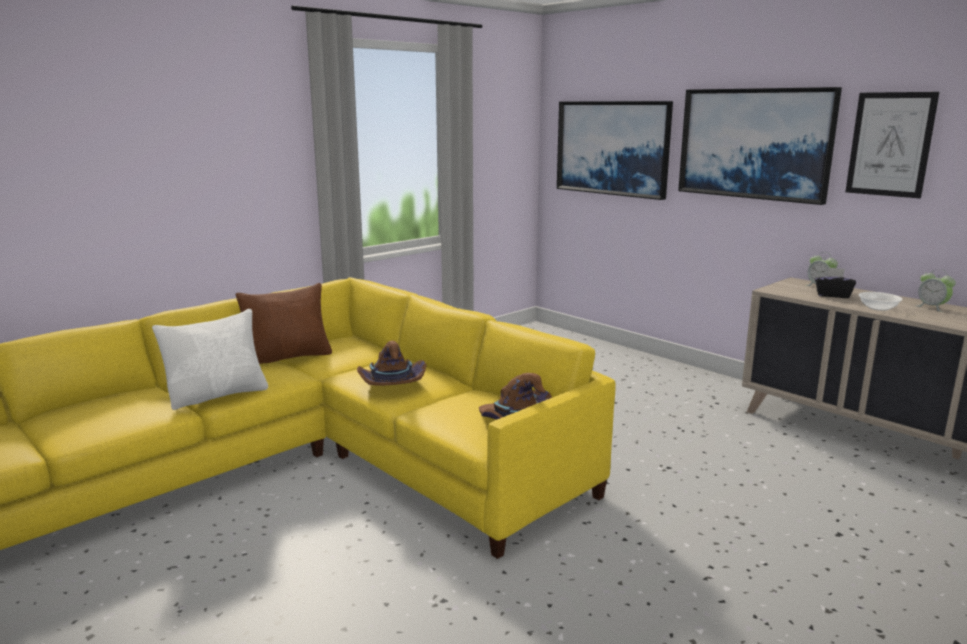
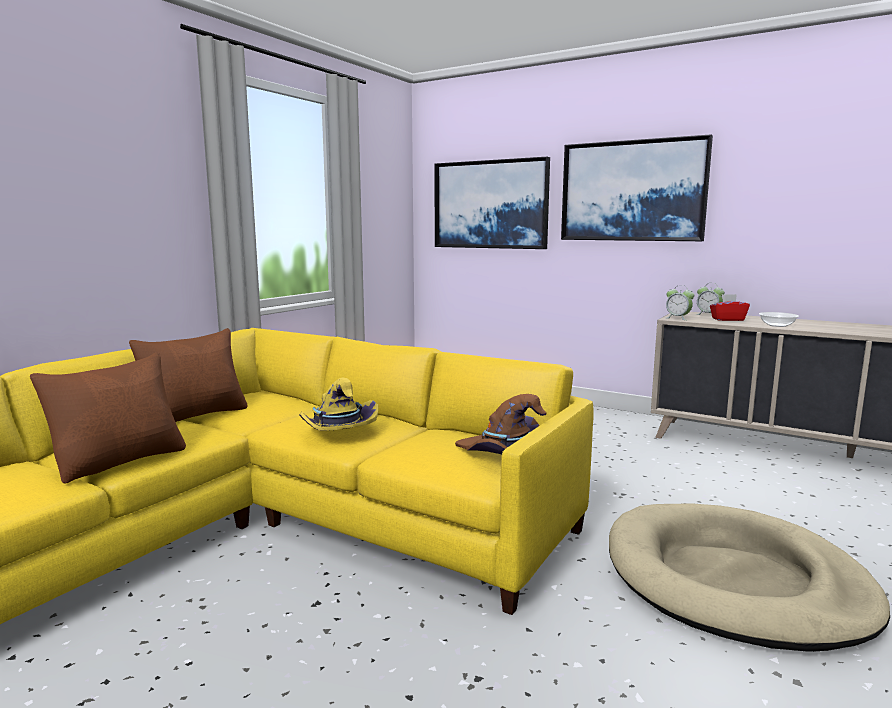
camera: 15 degrees left, 5 degrees down
(218, 395) = (121, 461): white pillow -> brown pillow
(391, 384) = (337, 431): brown hat -> yellow hat
(716, 562) = (734, 581): none -> beige dog bed
(832, 295) = (727, 319): black tissue box -> red tissue box
(890, 144) = (760, 183): picture -> none
(932, 307) = (816, 323): alarm clock -> alarm clock (678, 318)

